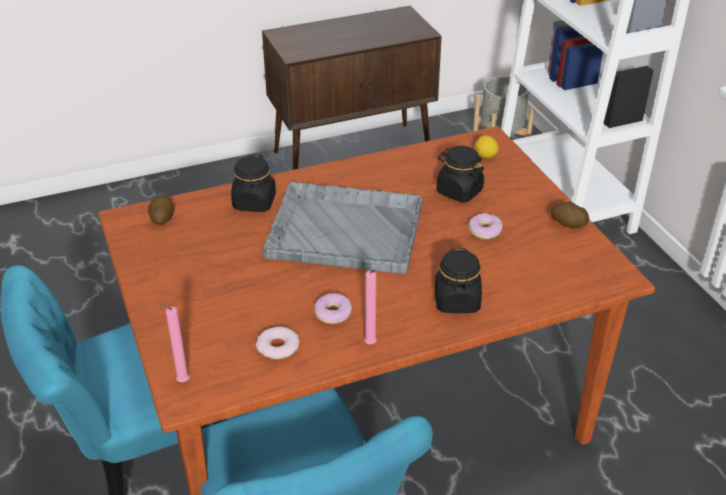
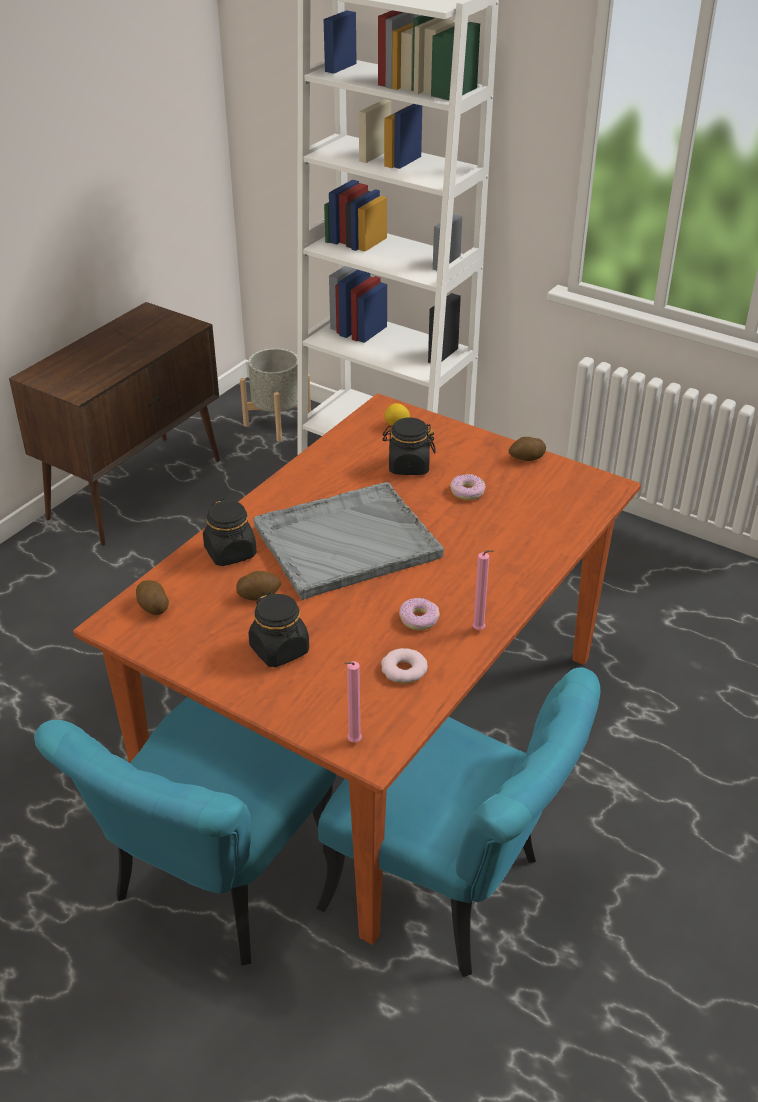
camera: 35 degrees left, 0 degrees up
(239, 241) = (259, 595): none -> potato
(457, 301) = (509, 561): black jar -> black jar (280, 650)

